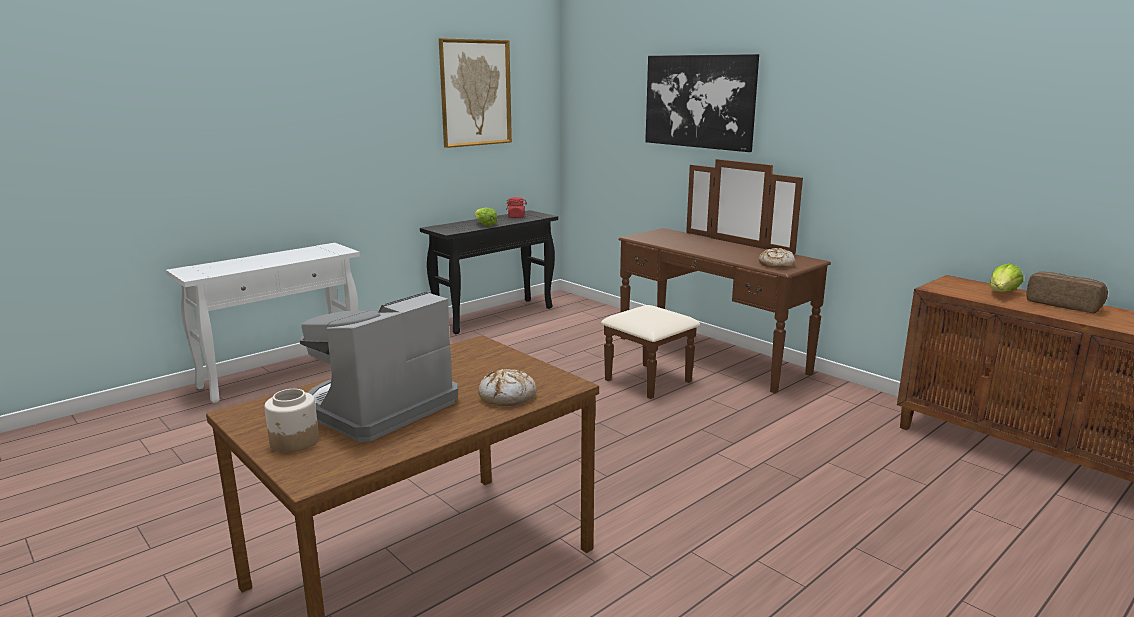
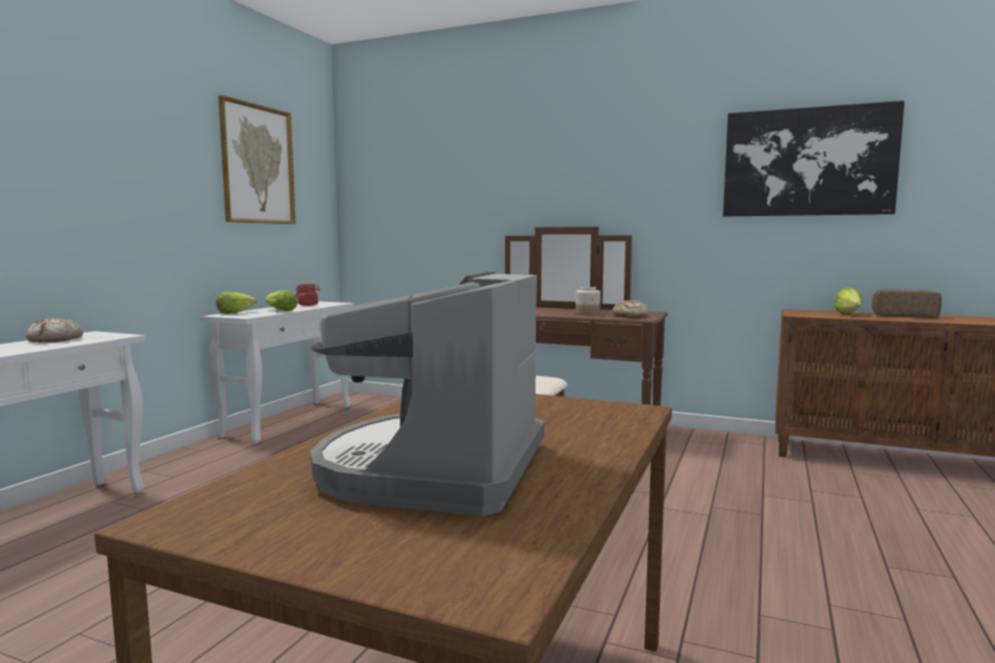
camera: 25 degrees left, 10 degrees down
(294, 441) = (359, 539): jar -> jar (588, 314)
(447, 225) = (234, 313): none -> lettuce
(495, 315) = (290, 420): black console table -> white console table
(507, 396) = (591, 430): bread -> bread (55, 340)
(699, 101) = (508, 174): picture -> picture (808, 162)

